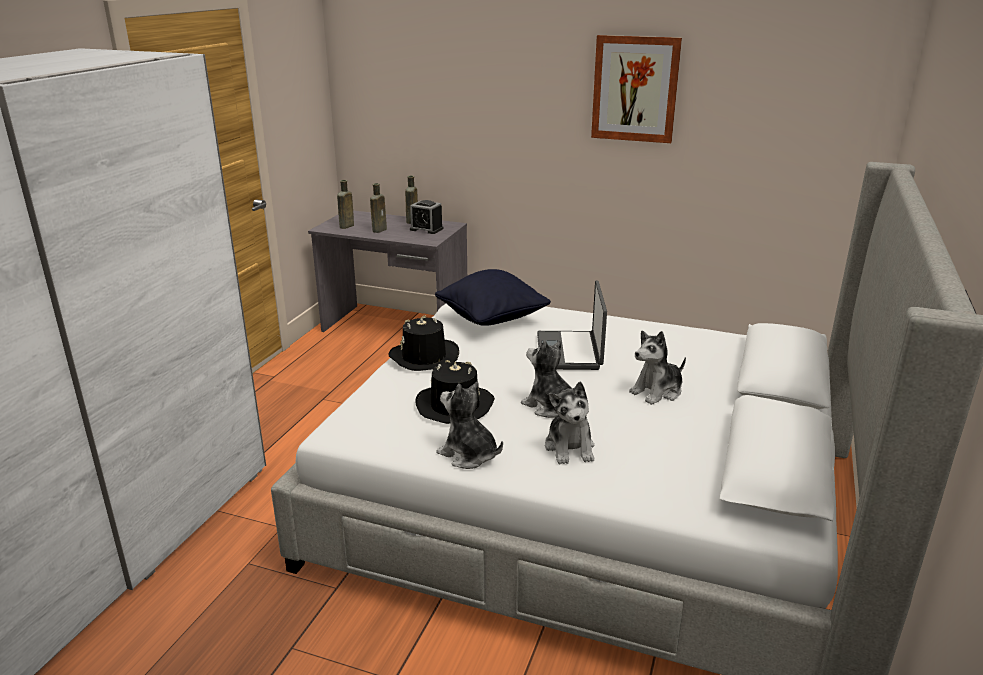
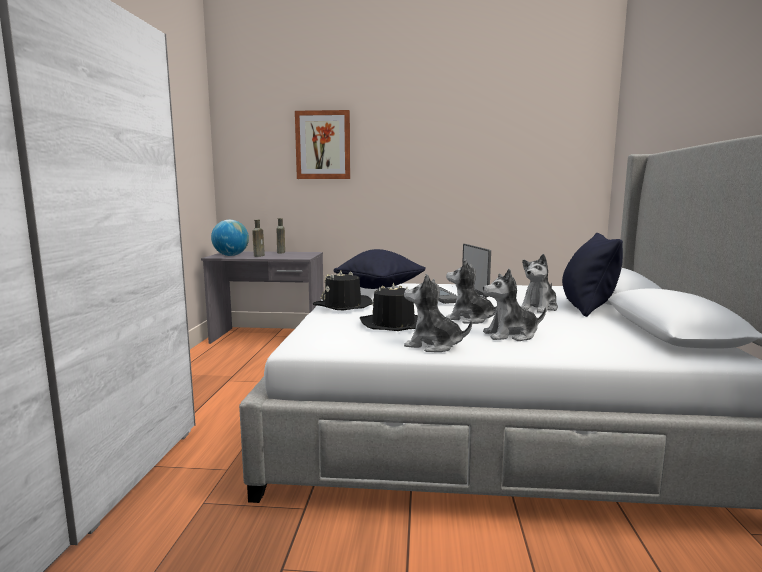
camera: 15 degrees left, 15 degrees down
(346, 226) = (231, 255): brown bottle -> globe
(426, 229) = (295, 254): alarm clock -> none
(570, 447) = (511, 335): plush toy -> plush toy turned 105 degrees clockwise
(635, 89) = (441, 148): picture -> picture (323, 145)
(722, 398) = (587, 307): none -> black pillow

